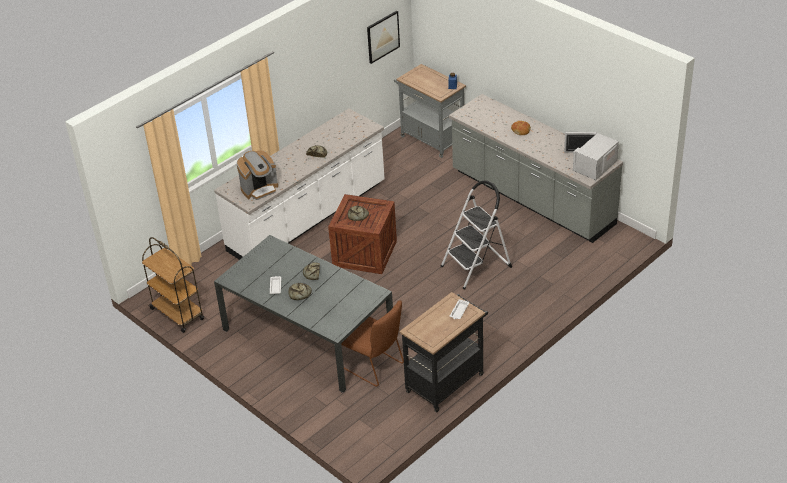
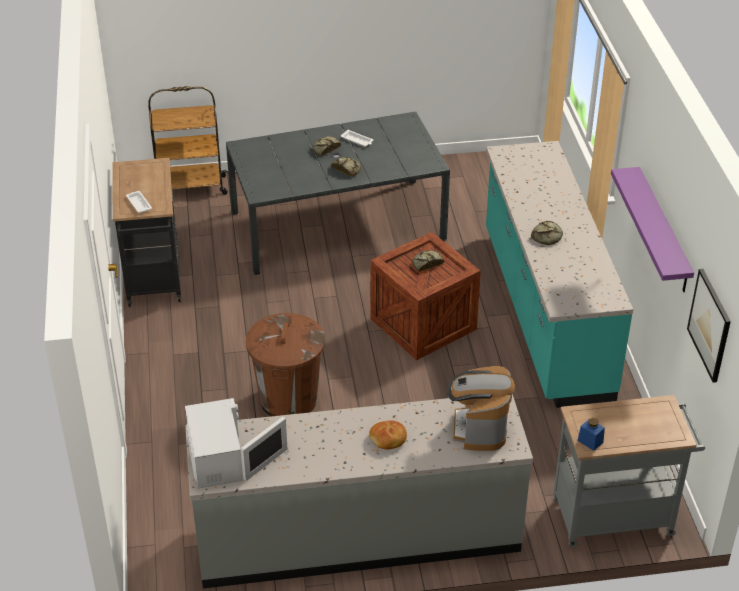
camera: 125 degrees right, 0 degrees up
(177, 315) = (472, 163): brown cart -> brown cart (191, 187)
(260, 189) = (521, 168): coffee machine -> coffee machine (479, 428)
(308, 218) = (544, 313): white counter -> turquoise counter
(325, 69) = (663, 231): none -> purple shelf
(373, 366) = (239, 245): brown chair -> none
(478, 266) = (288, 400): step ladder -> brown trash can

